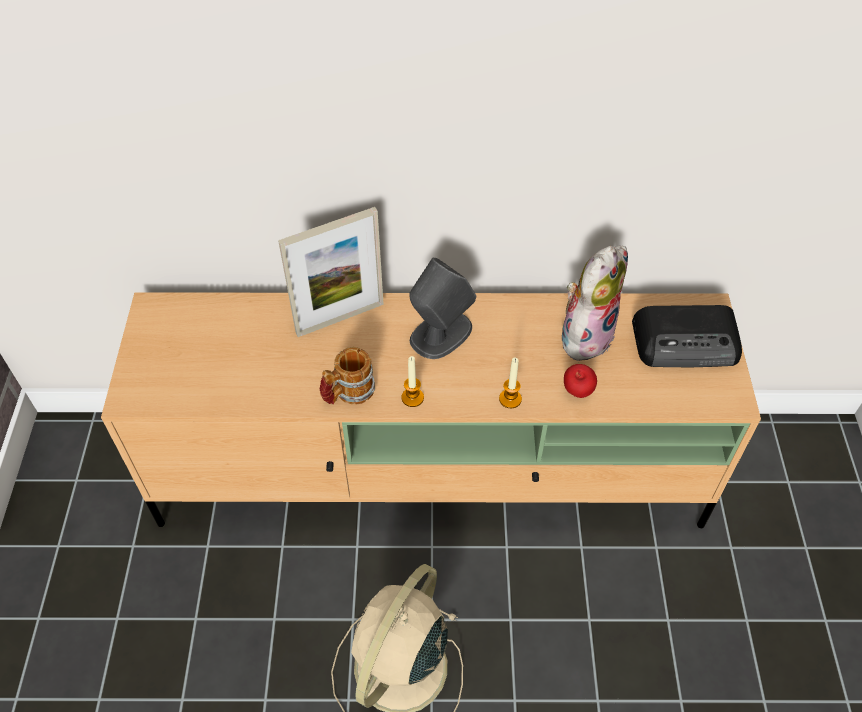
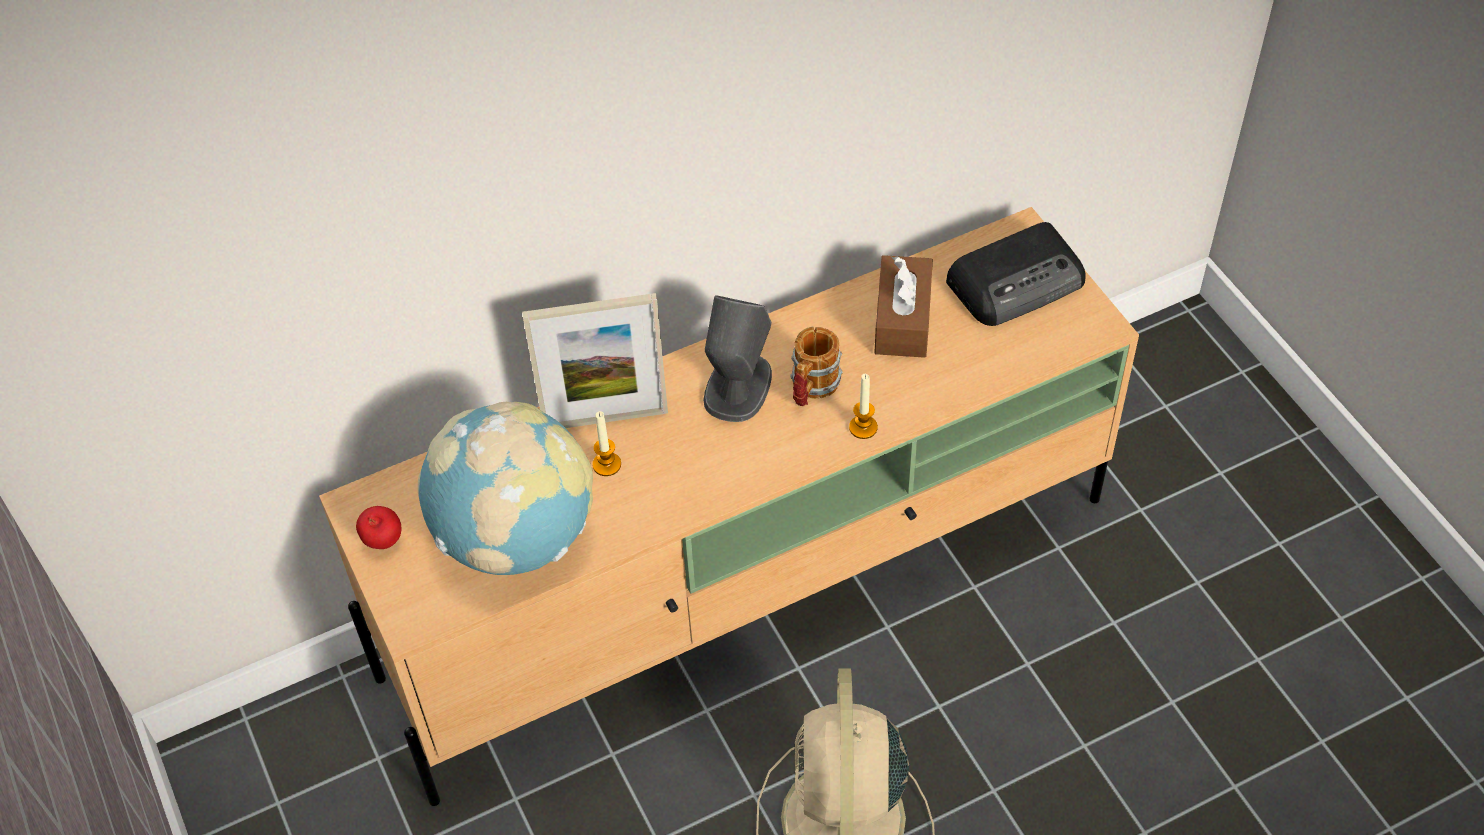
camera: 25 degrees left, 0 degrees up
(231, 372) = (516, 537): none -> globe
(340, 318) = (605, 419): picture frame -> picture frame turned 45 degrees clockwise
(348, 393) = (674, 501): mug -> mug (811, 388)
(412, 397) = (752, 473): candle -> candle (606, 464)
(577, 392) = (931, 388): apple -> apple (383, 542)
(585, 335) = (902, 319): plush toy -> brown tissue box

